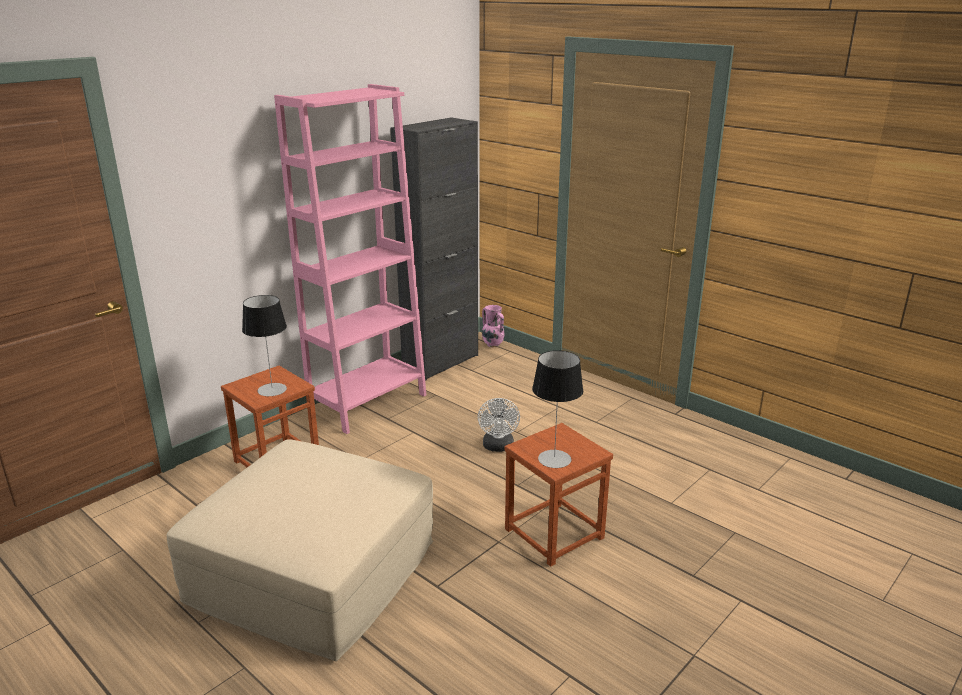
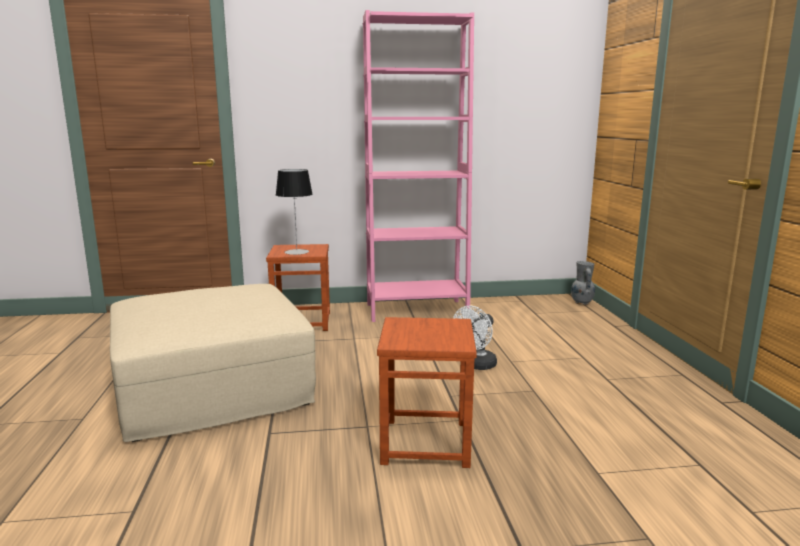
camera: 40 degrees right, 10 degrees down
(440, 362) = (515, 302): black cabinet -> none
(493, 344) = (581, 303): pink vase -> grey vase
(554, 459) = (408, 336): table lamp -> none

